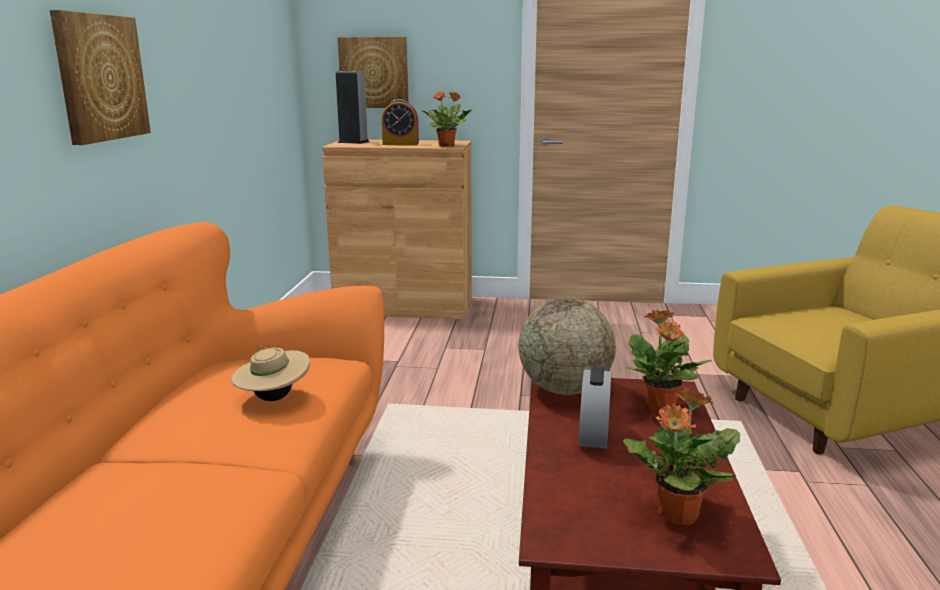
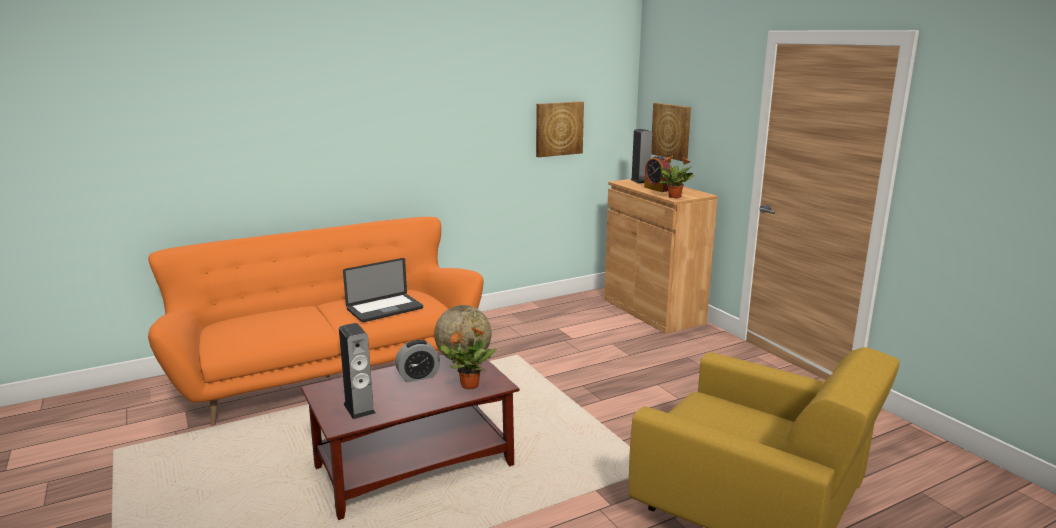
camera: 55 degrees right, 0 degrees up
(100, 77) = (405, 140): picture -> picture (558, 128)
(273, 398) = (385, 309): beige hat -> laptop
(676, 515) = (359, 408): potted plant -> speaker

